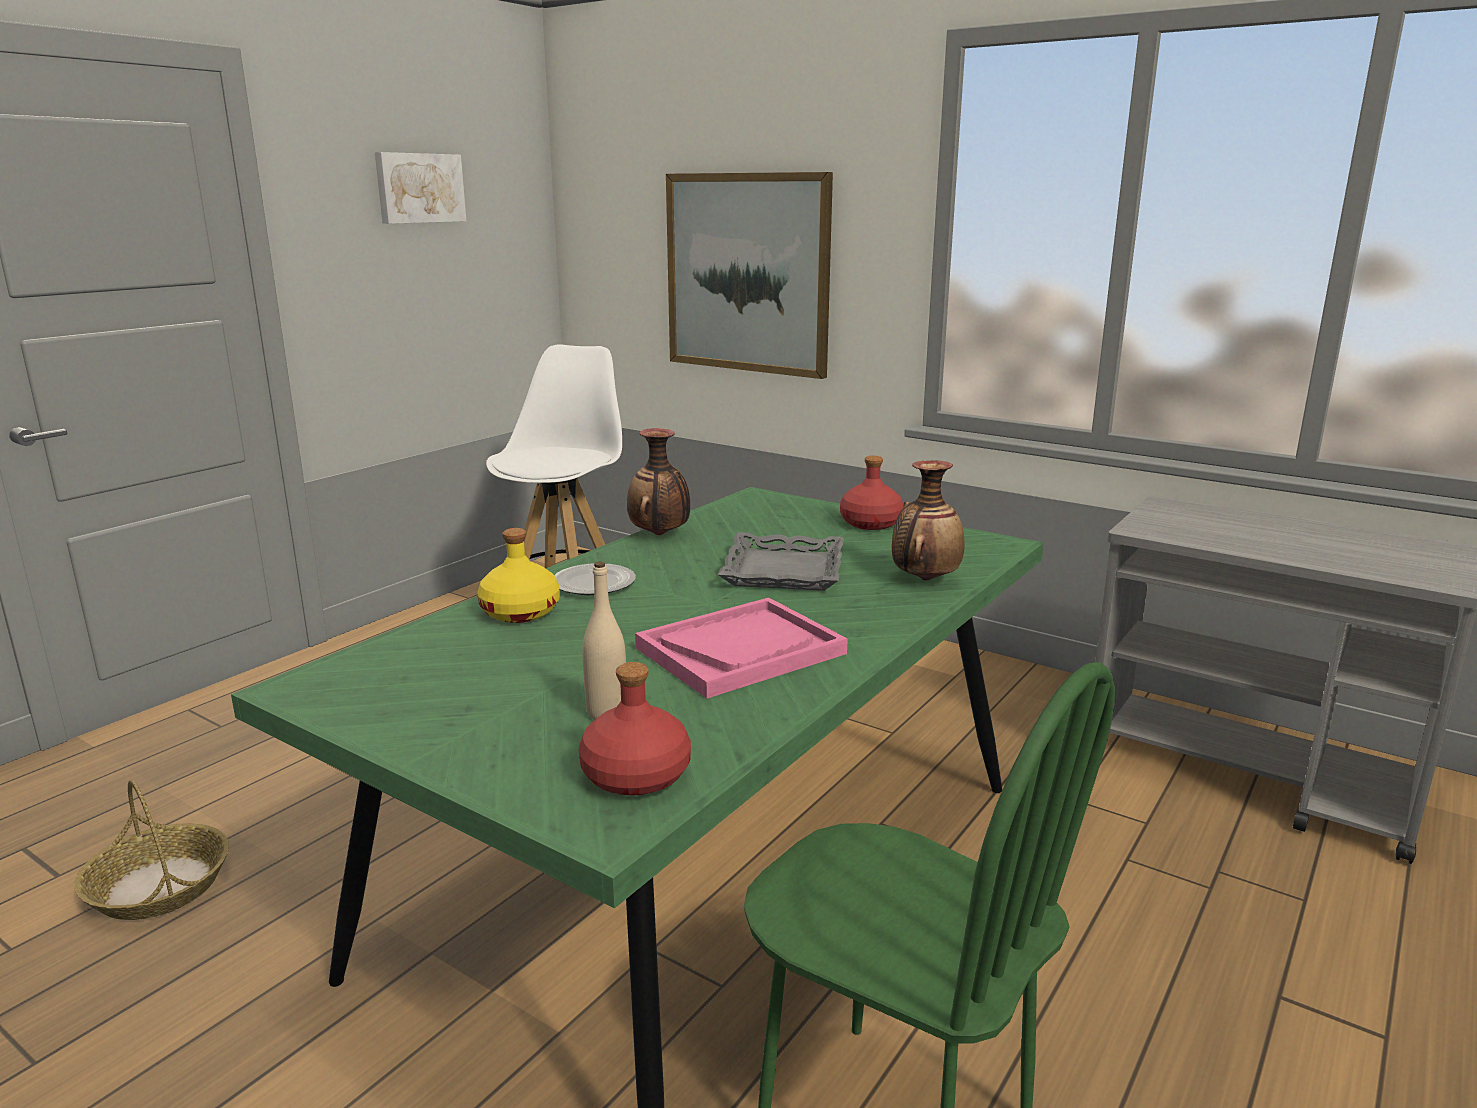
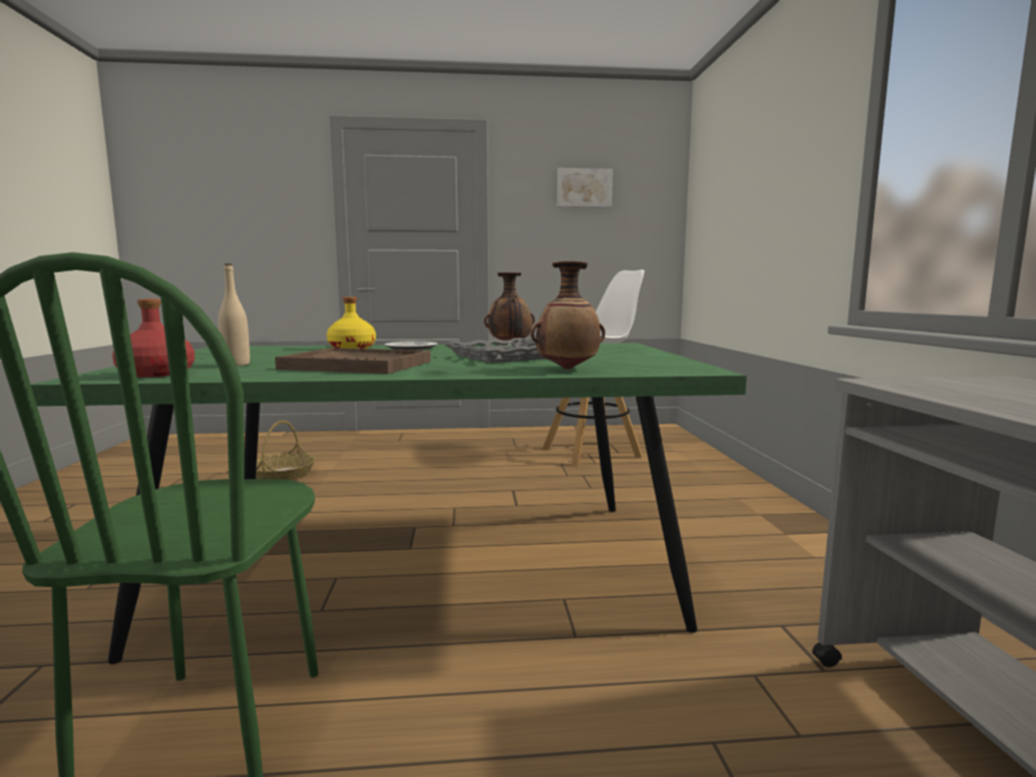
camera: 50 degrees right, 10 degrees down
(740, 650) = (357, 365): pink tray -> brown tray
(747, 273) = (758, 218): picture -> none
(871, 523) = (643, 355): red bottle -> none

